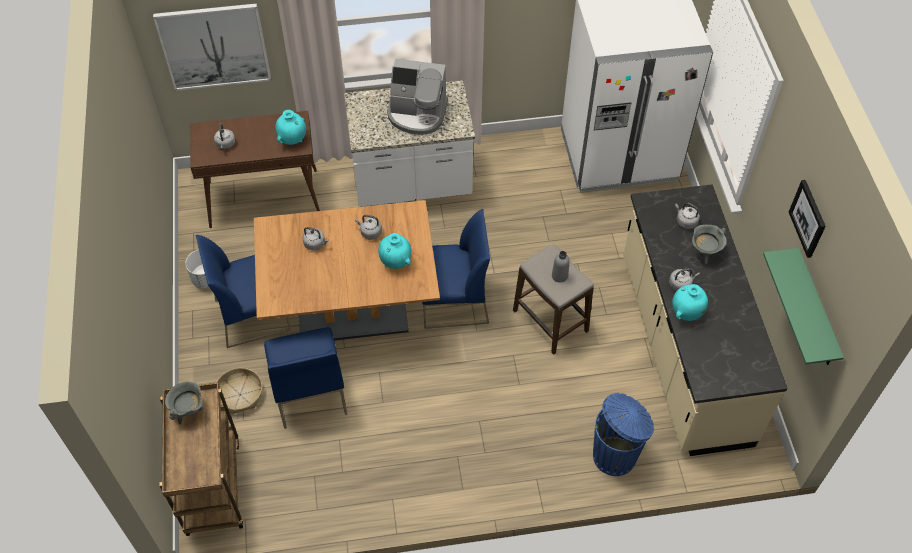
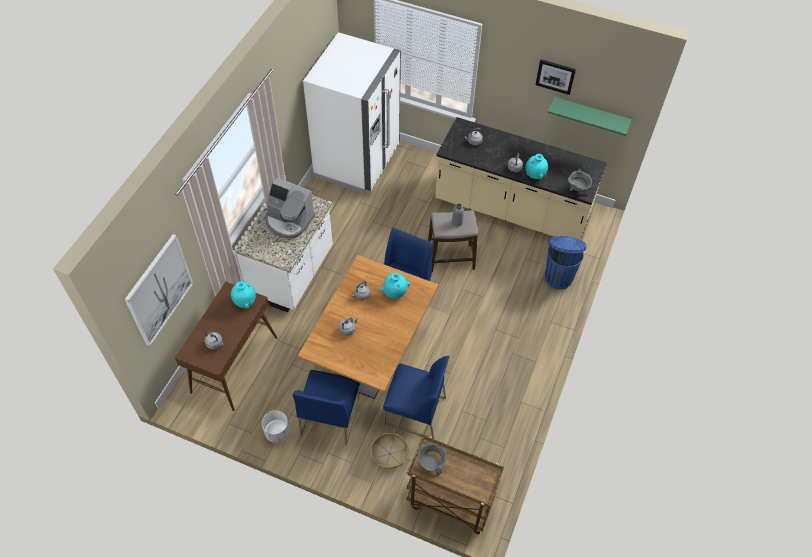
camera: 60 degrees left, 0 degrees up
(417, 114) = (288, 221): coffee machine -> coffee machine turned 75 degrees clockwise
(704, 252) = (500, 146): grey cooking pot -> grey cooking pot (577, 190)

